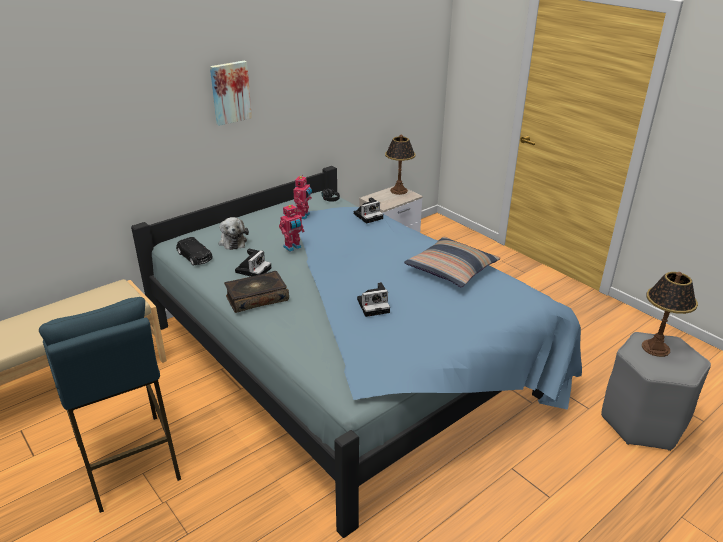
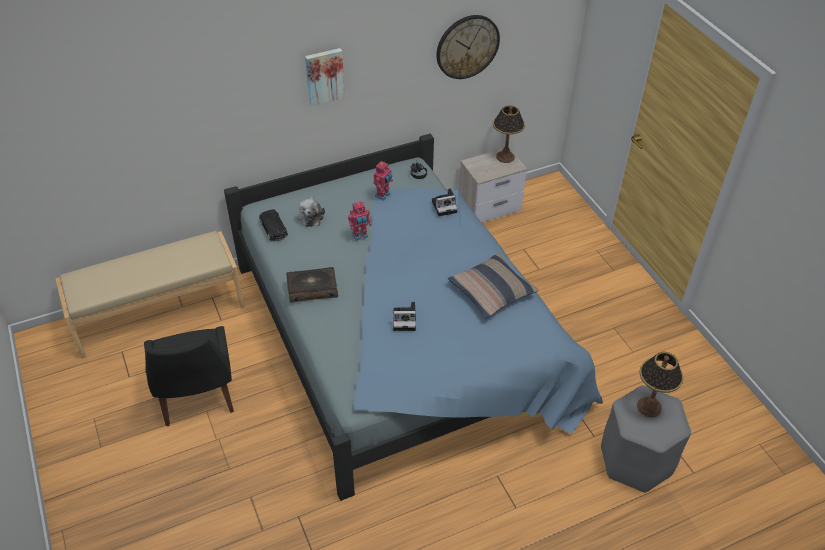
camera: 15 degrees right, 15 degrees up
(128, 462) = (197, 398): blue stool -> black chair
(253, 269) = (319, 255): camera -> none
(358, 72) = (467, 46): none -> wall clock

